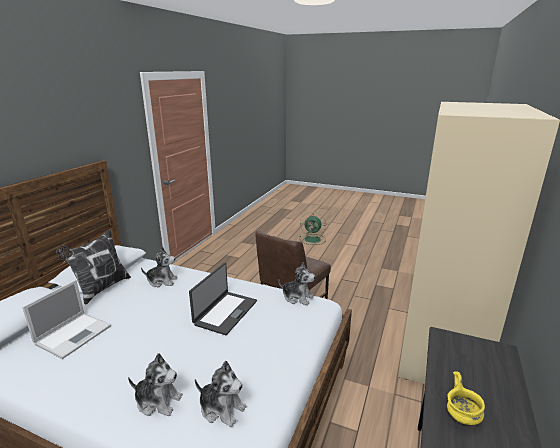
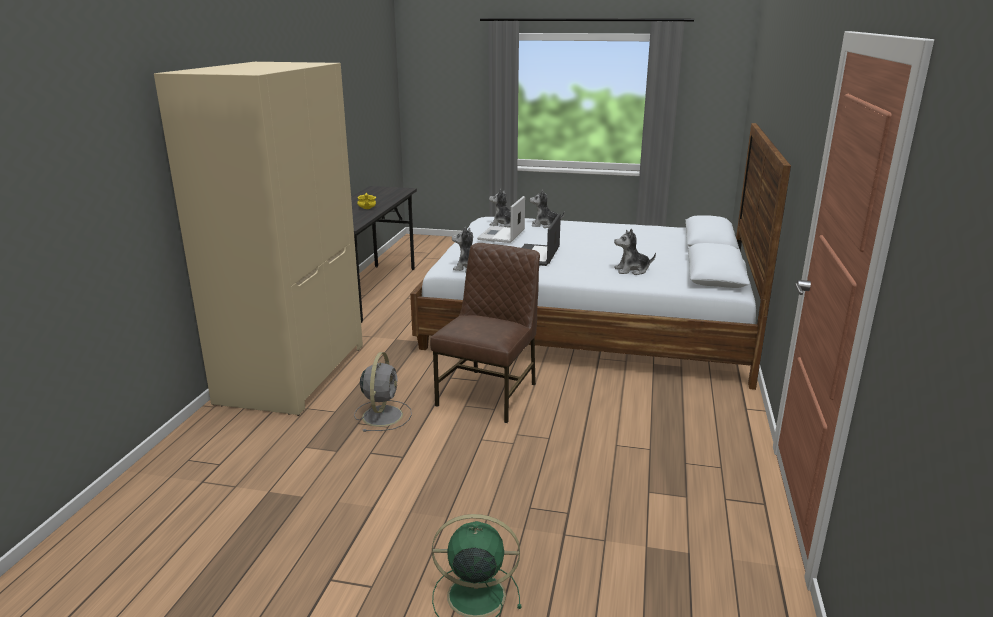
camera: 170 degrees right, 0 degrees up
(74, 334) = (648, 239): laptop -> laptop (501, 235)
(101, 289) = (685, 261): pillow -> none
(358, 303) = (383, 415): none -> grey fan

